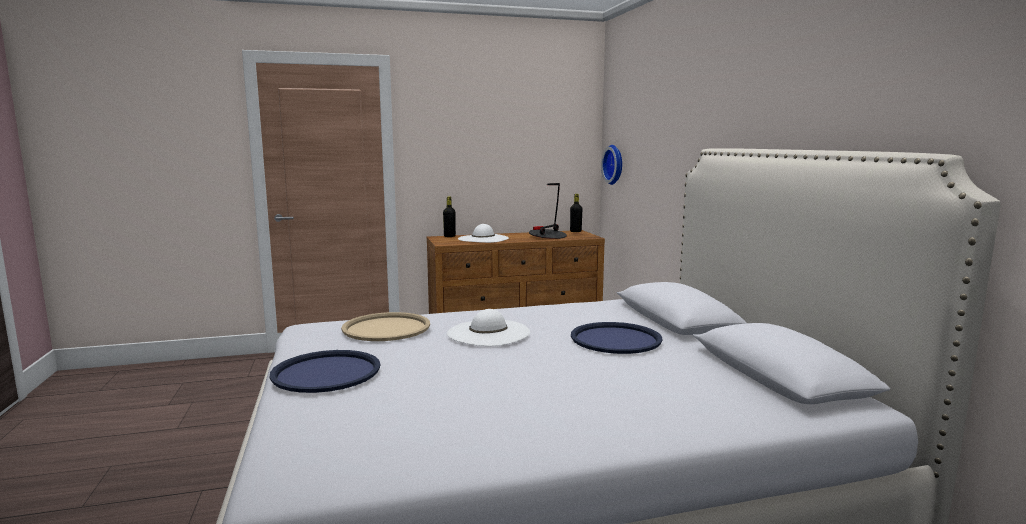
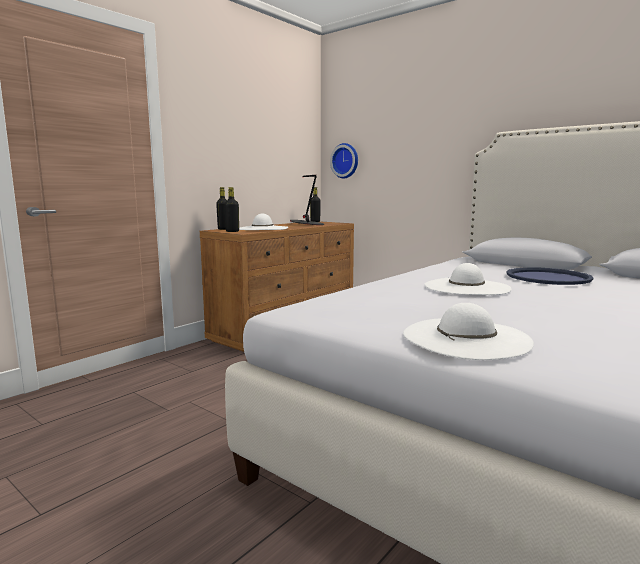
camera: 35 degrees left, 0 degrees up
(326, 372) = (466, 338): blue tray -> white hat
(386, 328) = (382, 297): beige tray -> none
(443, 241) = (232, 231): none -> black bottle

